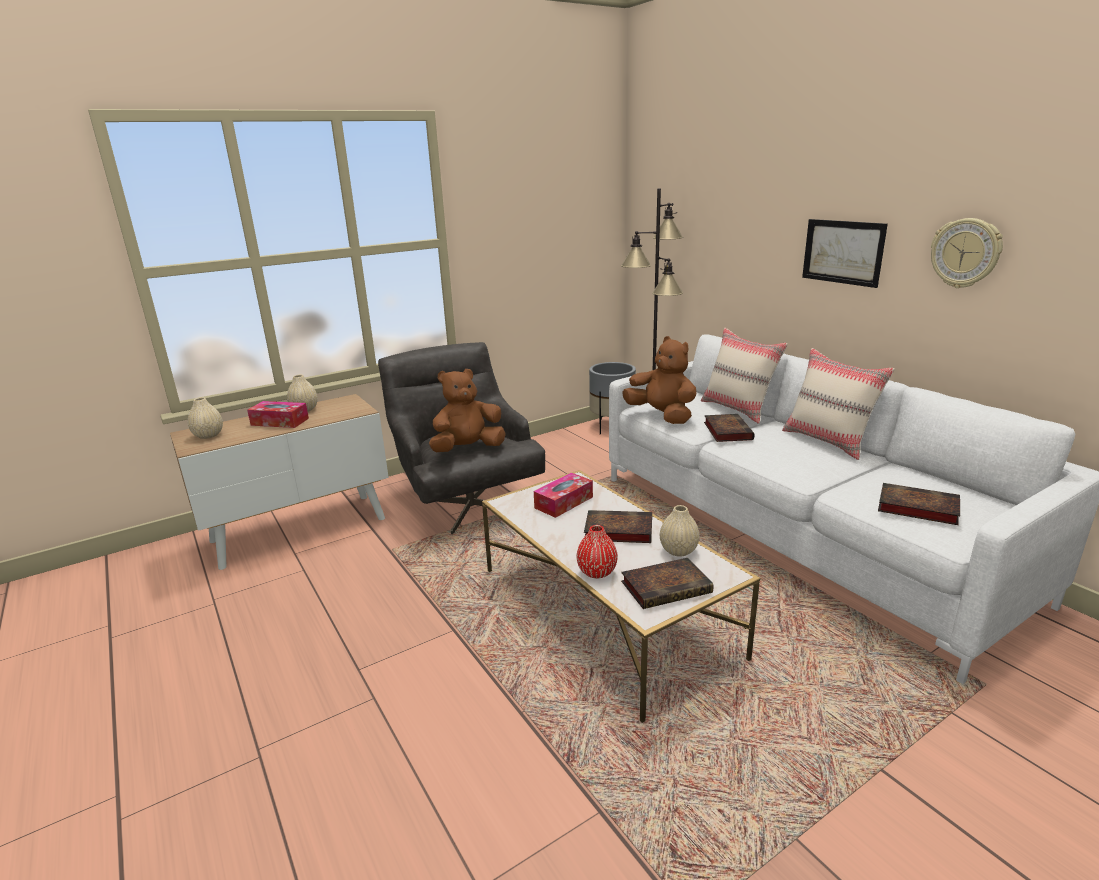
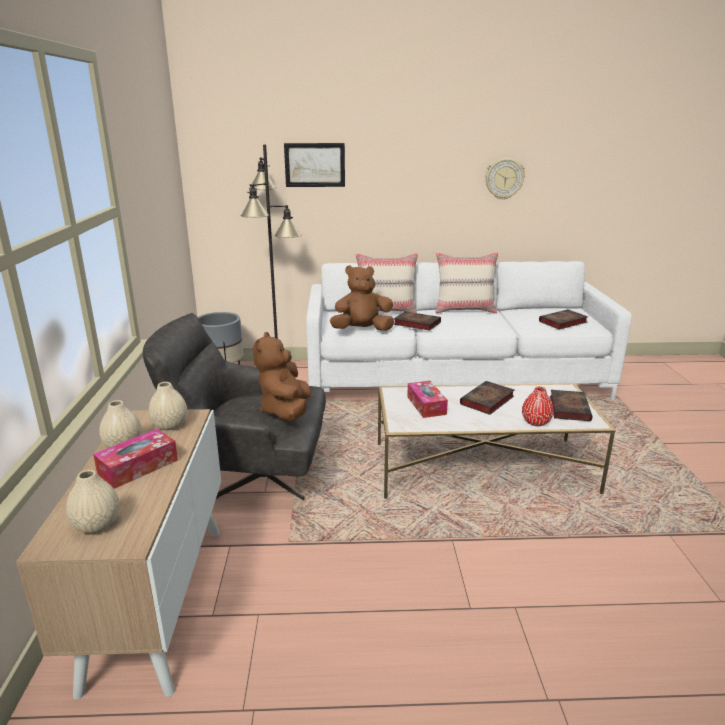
camera: 60 degrees left, 0 degrees up
(678, 551) = (529, 392): beige vase -> beige vase (170, 425)
(842, 252) = (424, 185): picture -> picture (315, 165)

